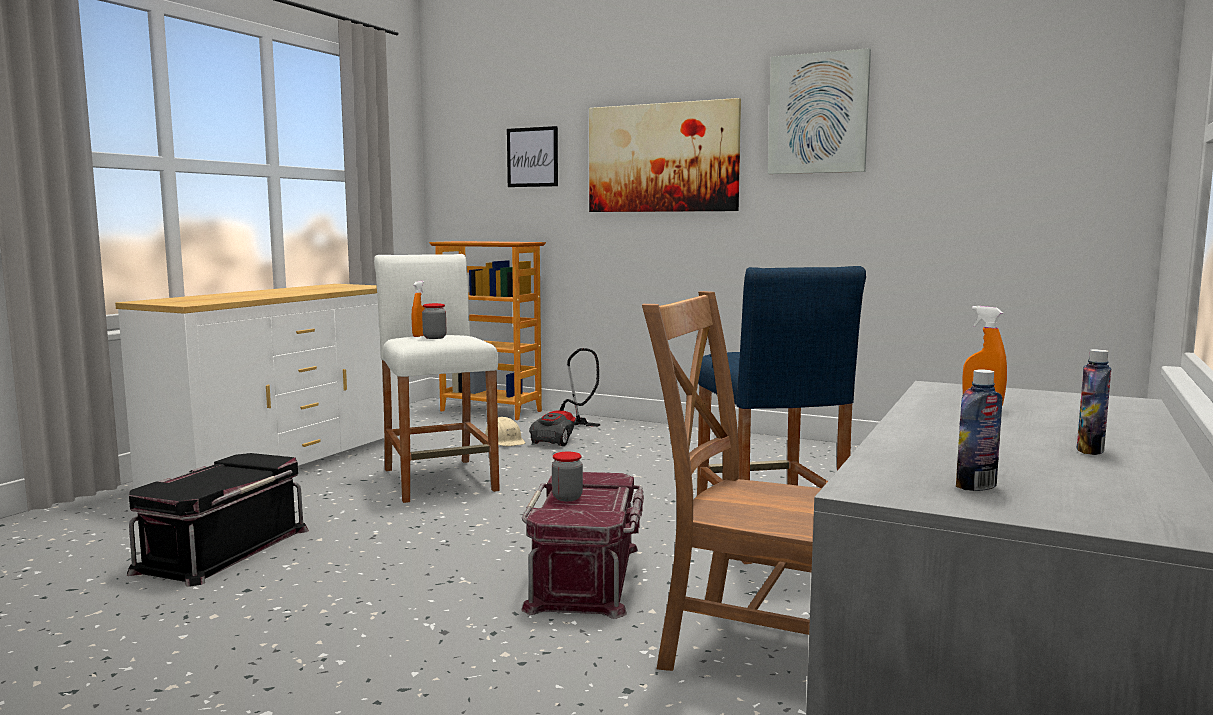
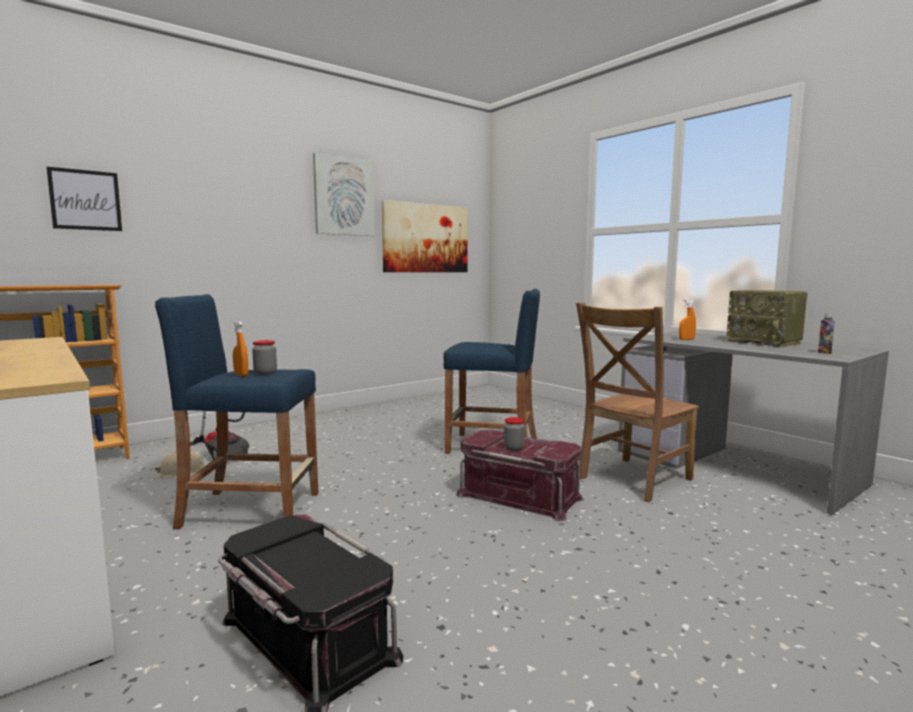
camera: 65 degrees left, 0 degrees up
(439, 480) = (251, 510): white stool -> blue stool
(662, 158) = (232, 214): picture -> picture (426, 238)
(1090, 450) = (765, 342): bottle -> radio

